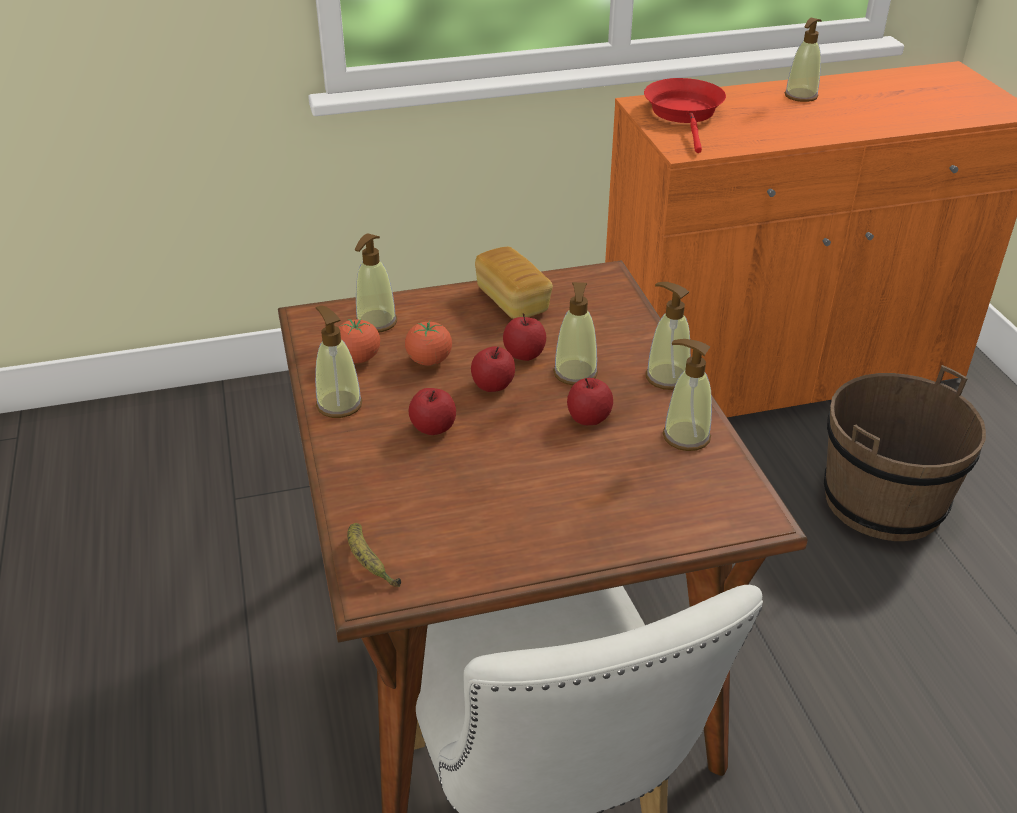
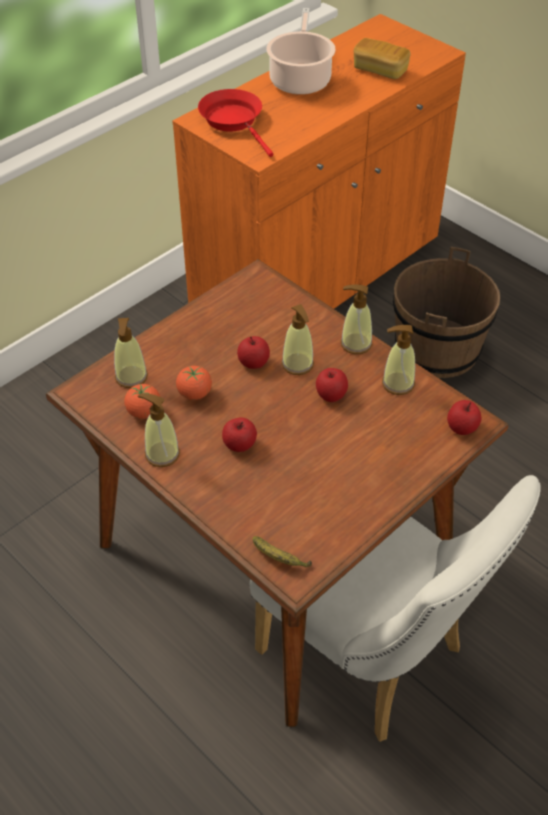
camera: 30 degrees left, 10 degrees up
(493, 385) = (252, 395): apple -> apple (462, 427)
(512, 300) = (212, 321): bread -> bread (380, 70)
(800, 96) = (300, 79): soap dispenser -> cooking pot

